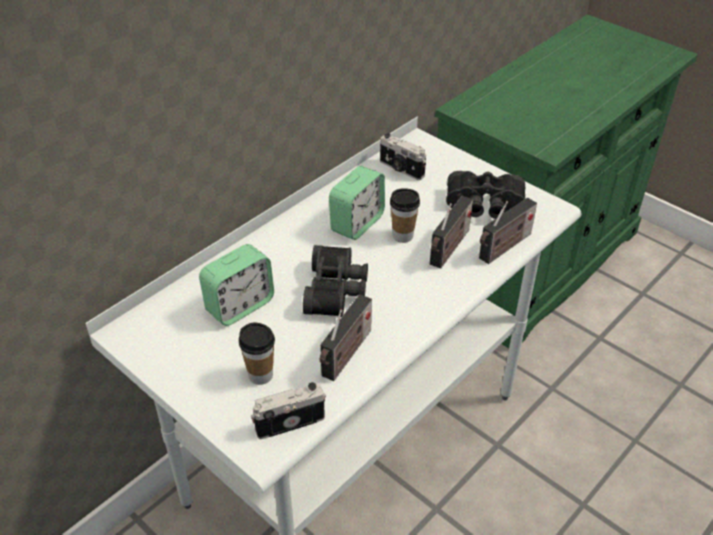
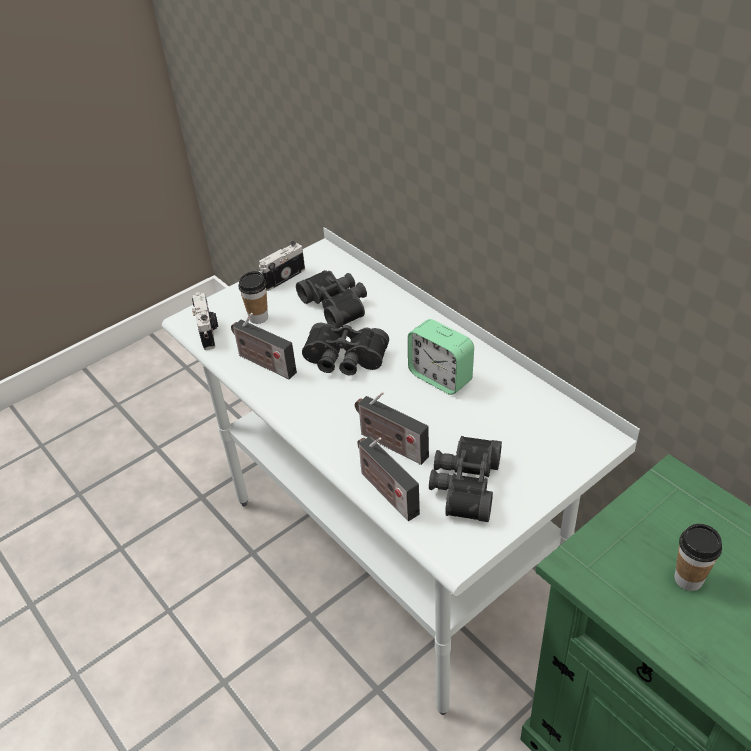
camera: 100 degrees right, 0 degrees up
(240, 306) = (337, 305): alarm clock -> black binoculars
(400, 169) = (538, 417): camera -> camera (282, 277)
(403, 236) = (416, 410): cup -> cup (688, 579)

